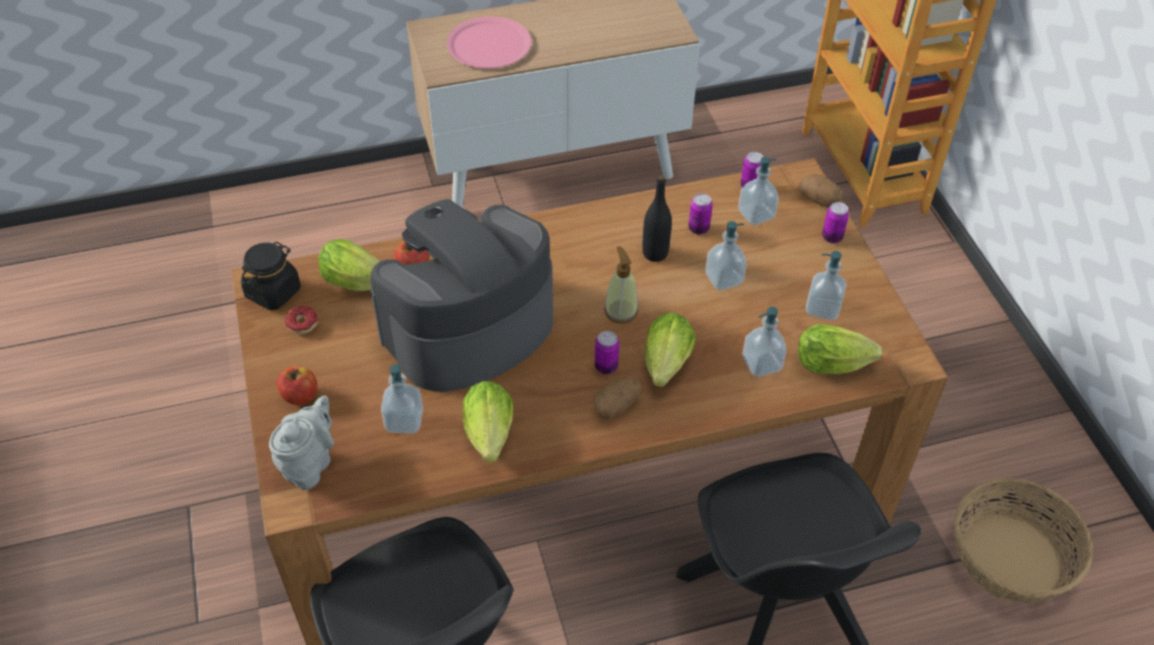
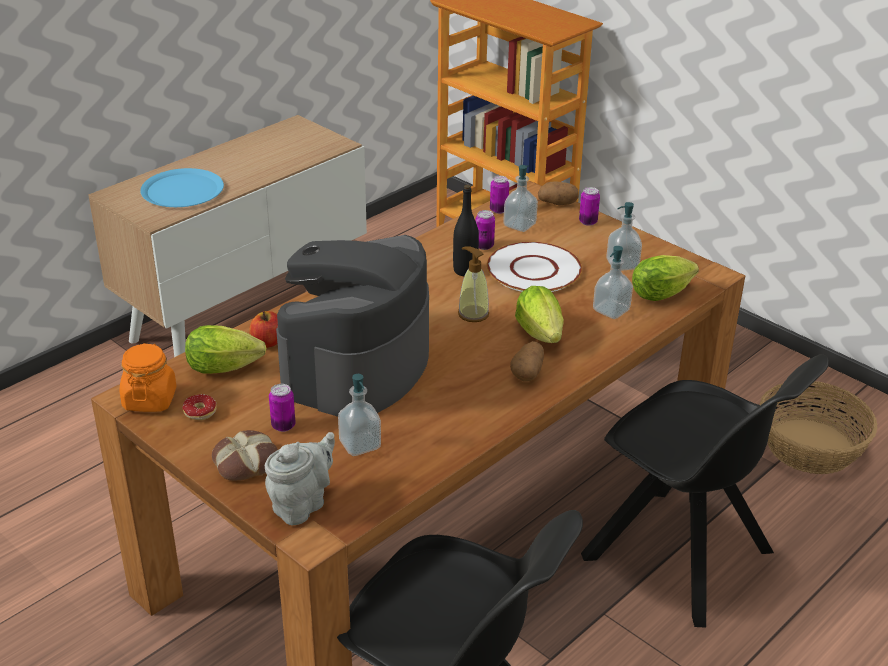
camera: 30 degrees left, 15 degrees down
(273, 292) = (150, 399): black jar -> orange jar
(300, 395) = (246, 462): apple -> bread
(310, 464) = (302, 504): grey teapot -> grey teapot turned 45 degrees clockwise
(489, 44) = (182, 190): pink plate -> blue plate
(489, 438) = (445, 429): lettuce -> none
(606, 367) = (495, 352): can -> can (283, 426)
(724, 279) = (533, 270): soap dispenser -> white plate

